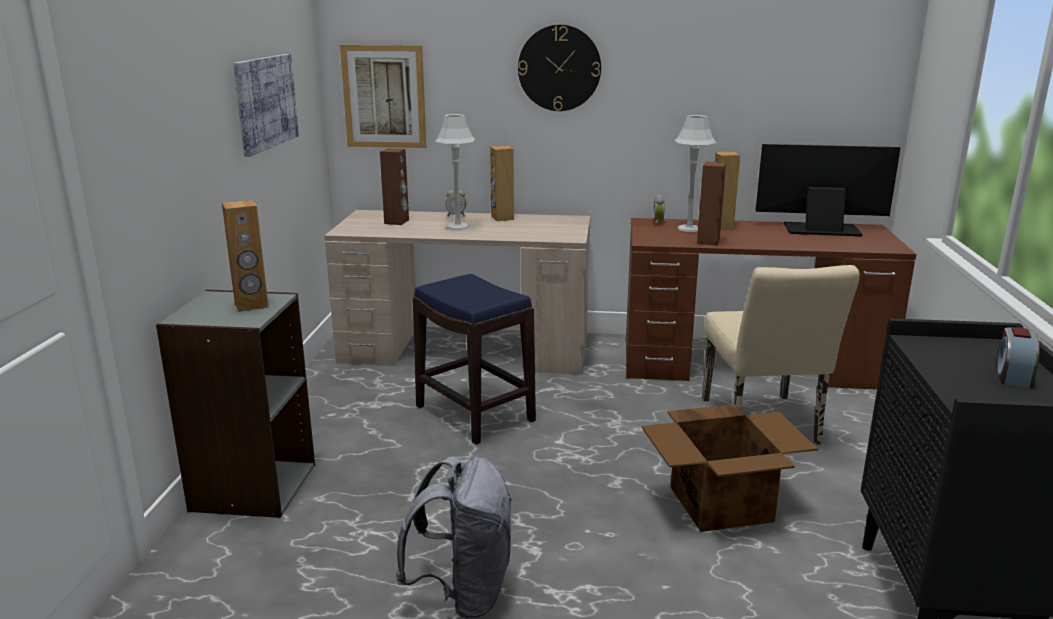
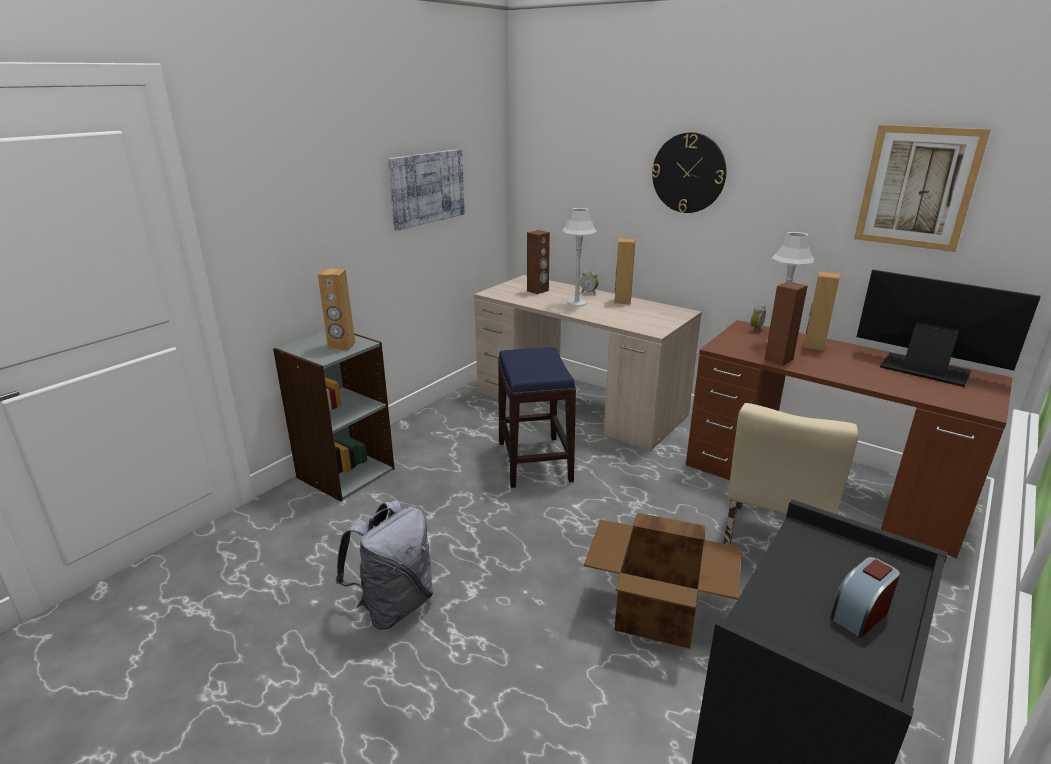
camera: 30 degrees right, 5 degrees up
(384, 96) = (550, 186): picture -> picture (917, 188)

